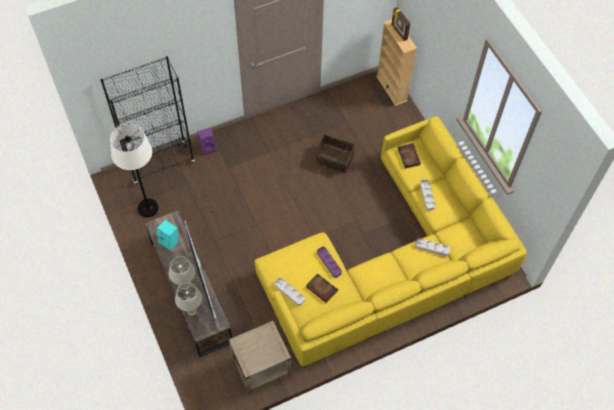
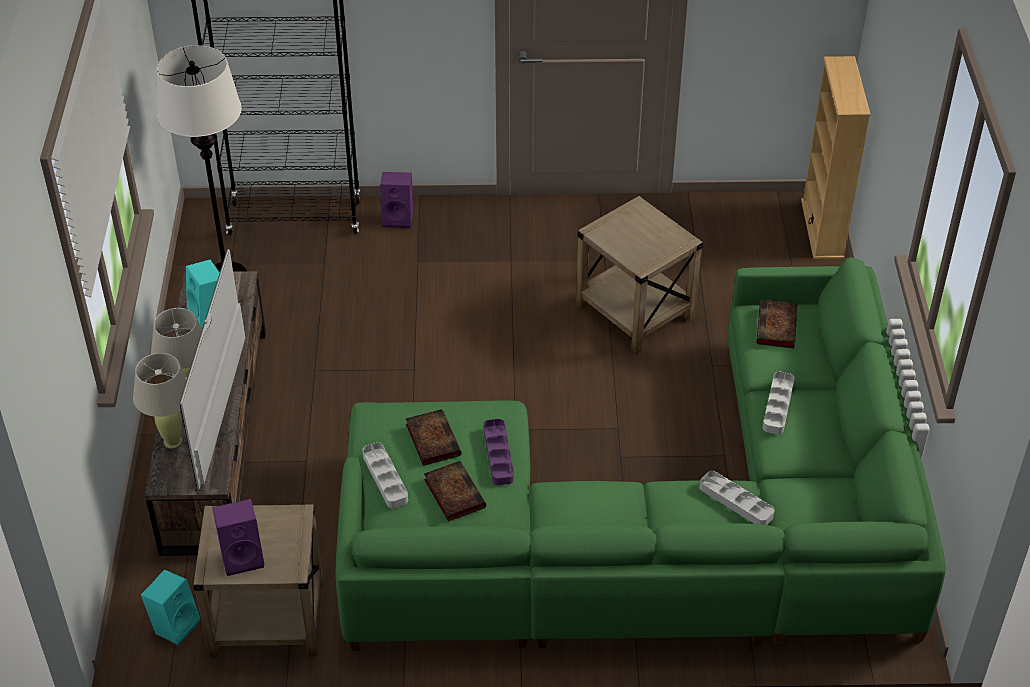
camera: 25 degrees right, 15 degrees down
(225, 386) = (175, 624): none -> turquoise speaker
(258, 356) = (243, 556): none -> purple speaker
(298, 266) = (432, 439): none -> book
(334, 160) = (634, 311): basket -> beige side table
(393, 262) = (656, 527): yellow sofa -> green sofa
(399, 32) = (846, 80): picture frame -> none

